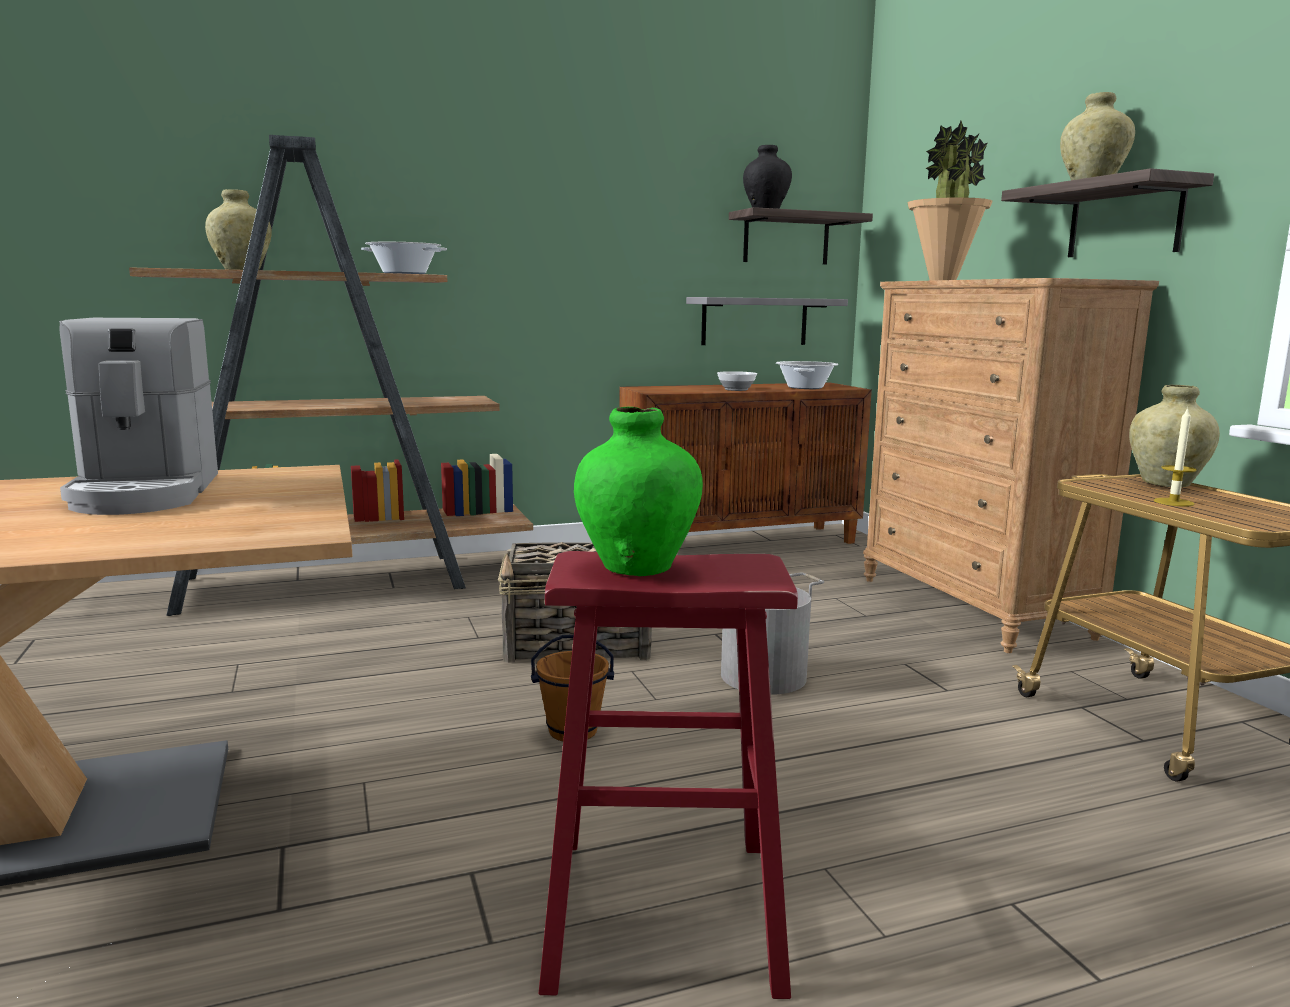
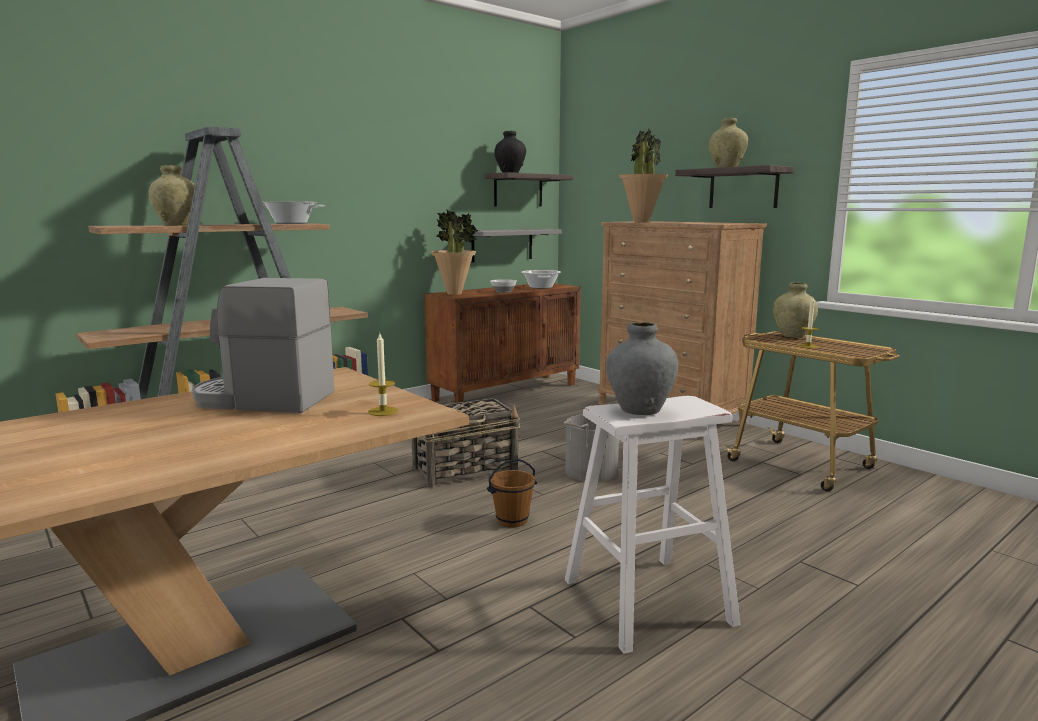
camera: 20 degrees left, 0 degrees up
(146, 493) = (262, 400): coffee machine -> coffee machine turned 135 degrees clockwise
(250, 523) = (383, 411): none -> candle
(637, 566) = (640, 410): green vase -> grey vase
(660, 388) = (454, 293): none -> potted plant
(662, 911) = (647, 601): red stool -> white stool

